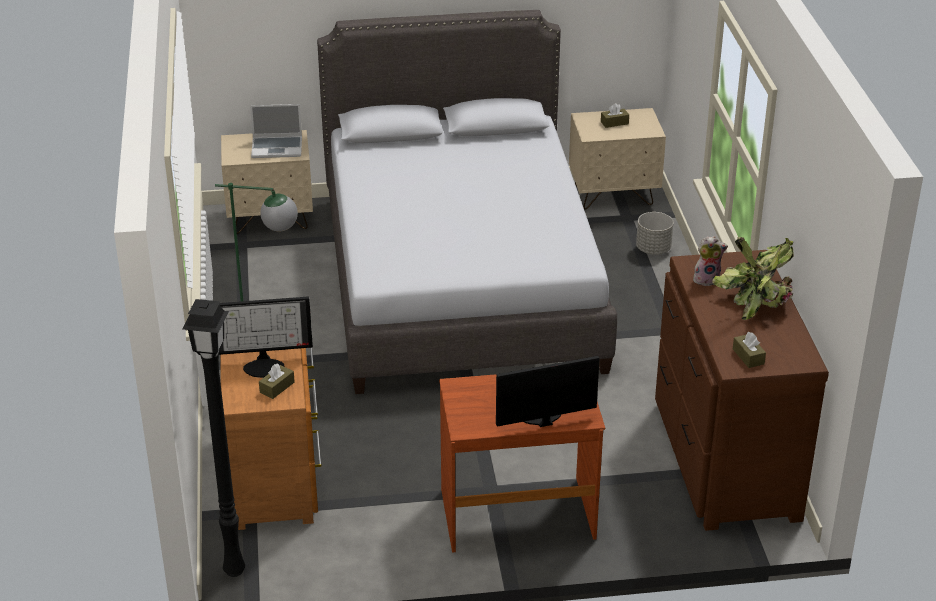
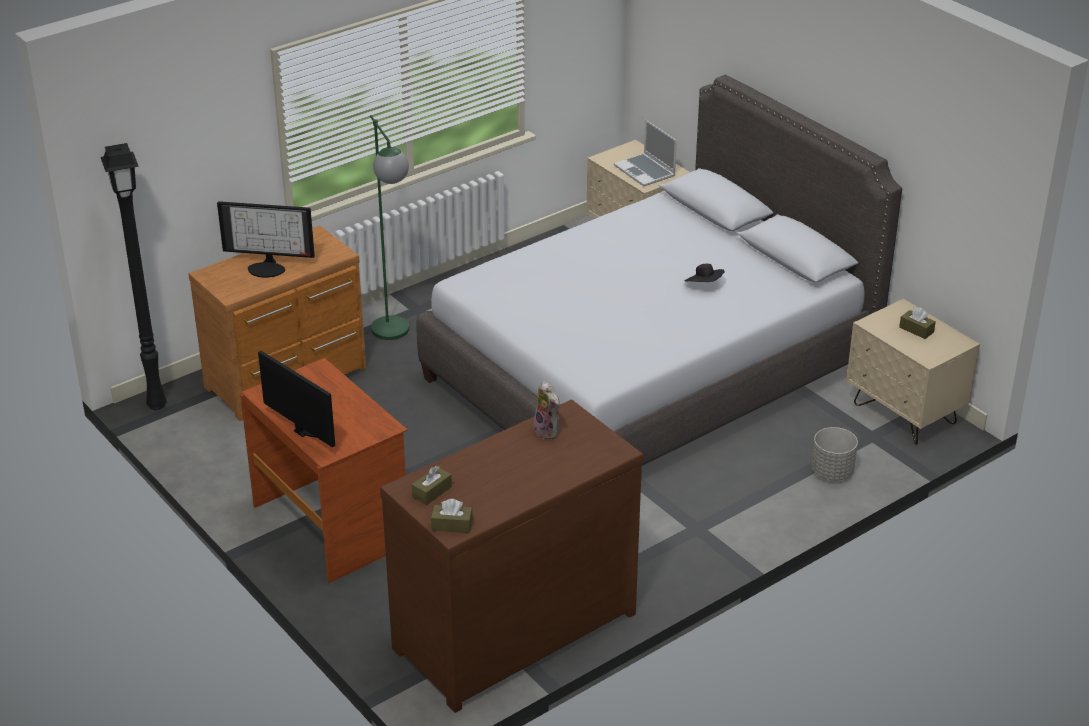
camera: 60 degrees right, 0 degrees up
(264, 365) = (268, 267): monitor -> monitor turned 45 degrees counterclockwise
(277, 387) = (242, 283): brown tissue box -> brown tissue box (452, 525)
(494, 174) = (704, 285): none -> black hat
(757, 300) = (538, 472): potted plant -> none

